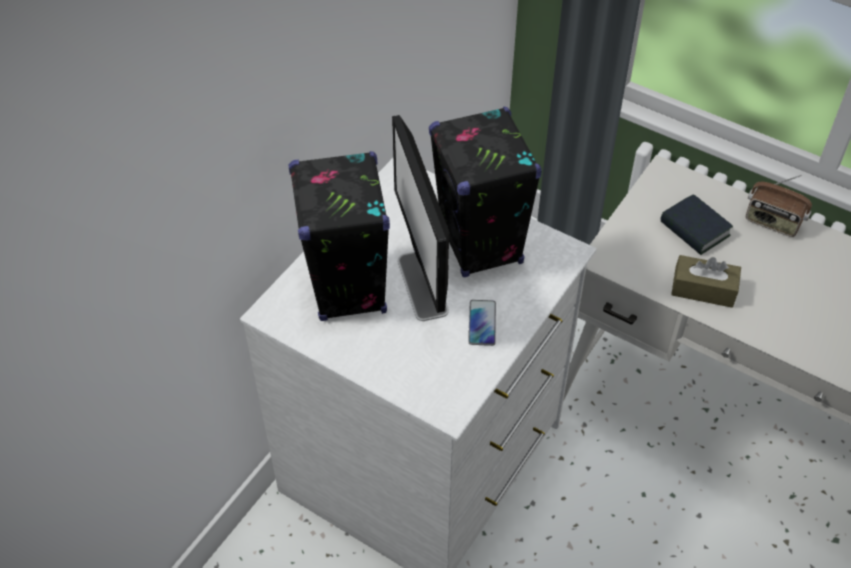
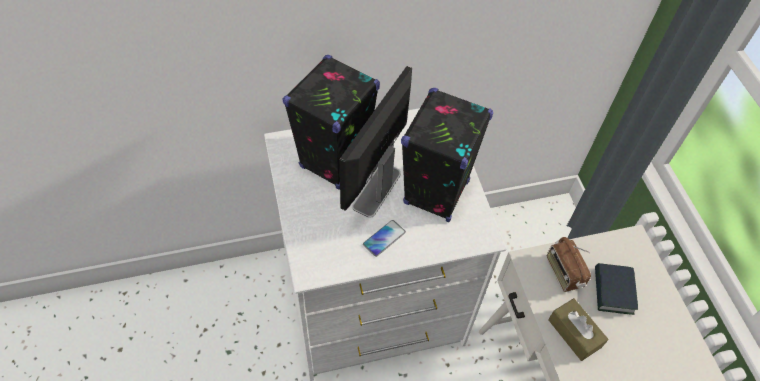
camera: 40 degrees right, 5 degrees up
(772, 222) = (676, 330): radio -> radio (563, 273)

